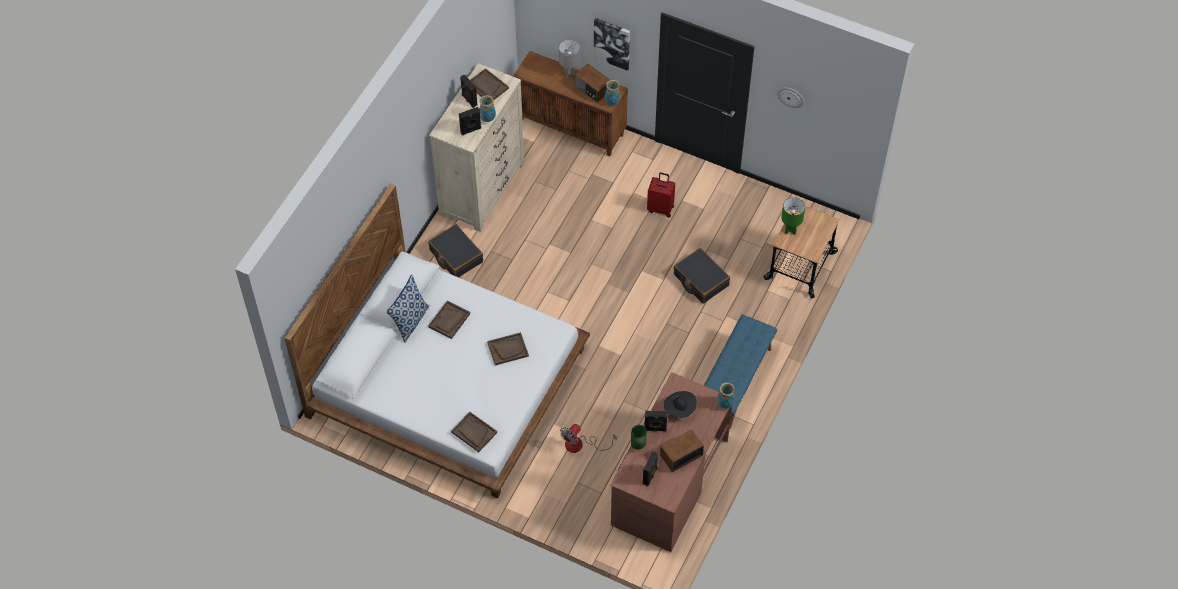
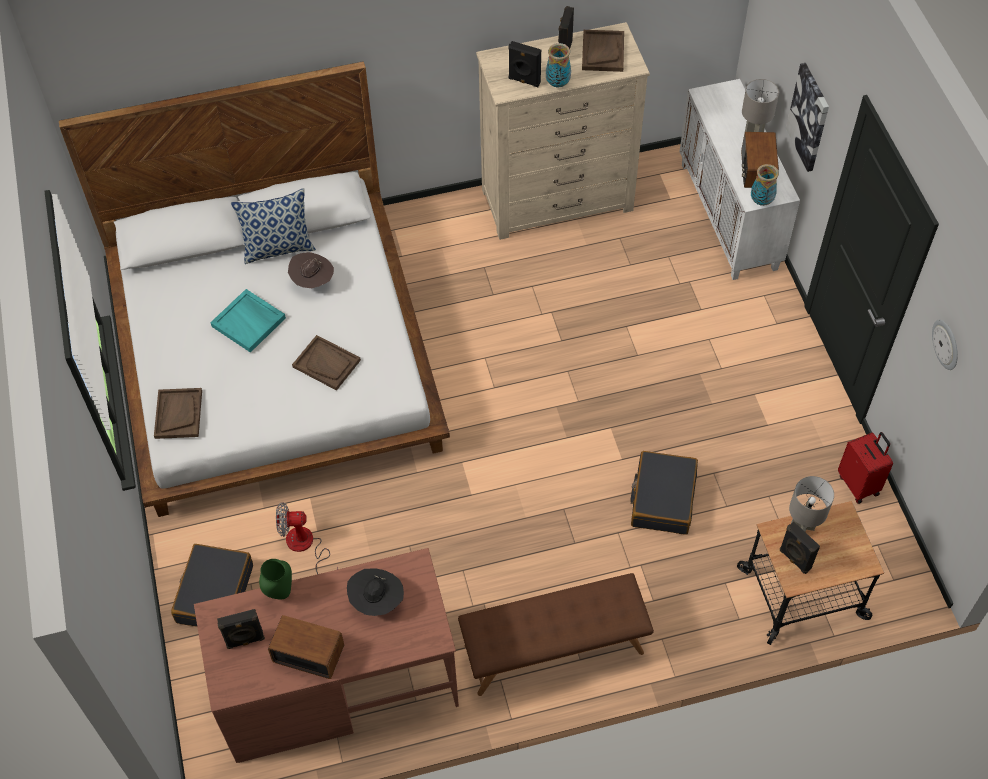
camera: 50 degrees right, 0 degrees up
(447, 365) = (249, 322): none -> turquoise tray
(449, 320) = (313, 281): brown tray -> brown hat
(456, 256) = (444, 242): black suitcase -> black suitcase (214, 593)
(571, 127) = (729, 217): brown cabinet -> white cabinet
(655, 429) = (323, 593): black speaker -> black speaker (794, 560)
(661, 208) = (718, 381): red suitcase -> red suitcase (859, 484)
(725, 404) = (436, 647): vase -> none
(735, 382) = (554, 650): blue bench -> brown bench
(790, 230) = (802, 527): green table lamp -> grey table lamp

